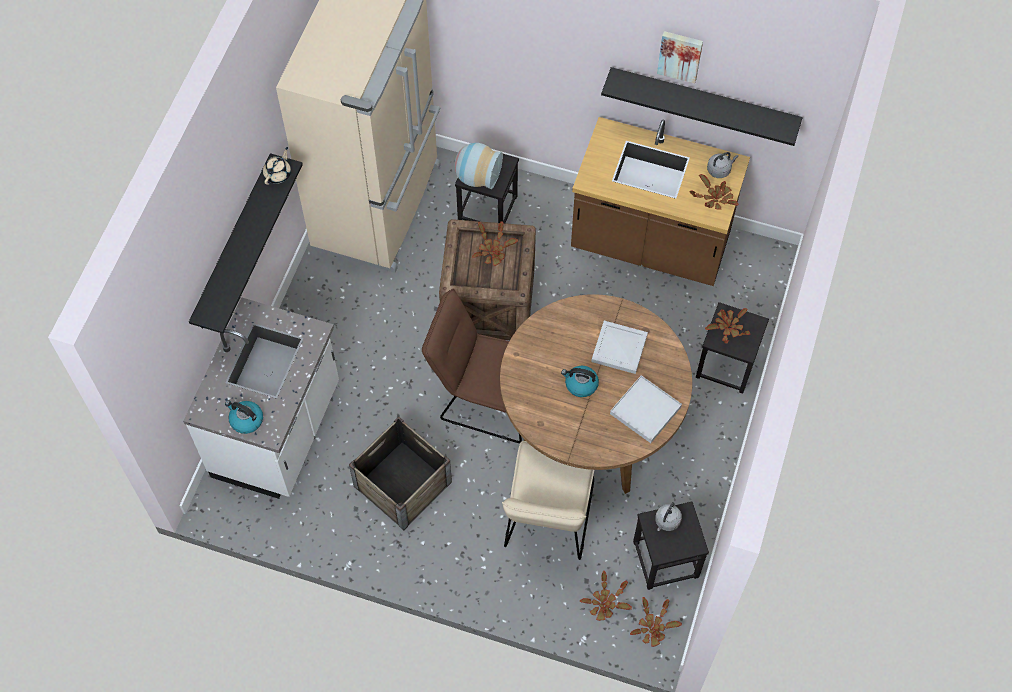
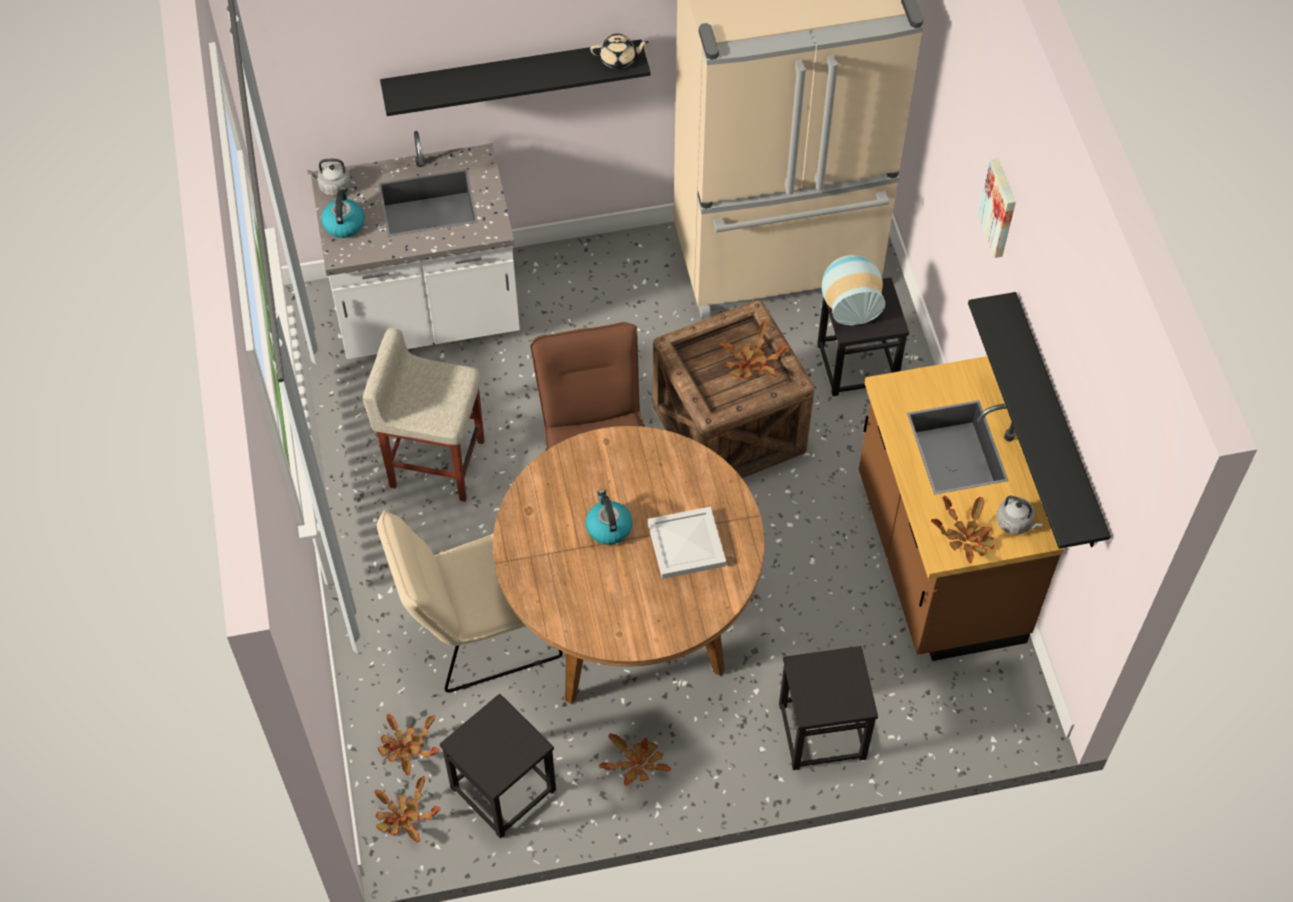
camera: 60 degrees right, 5 degrees down
(402, 484) = (435, 463): crate -> beige stool
(645, 411) = (617, 613): white tray -> none
(666, 522) = (507, 730): grey kettle -> grey kettle (333, 187)
(680, 55) = (1059, 331): picture -> picture (1000, 208)
(728, 327) = (830, 673): potted plant -> potted plant (636, 764)

